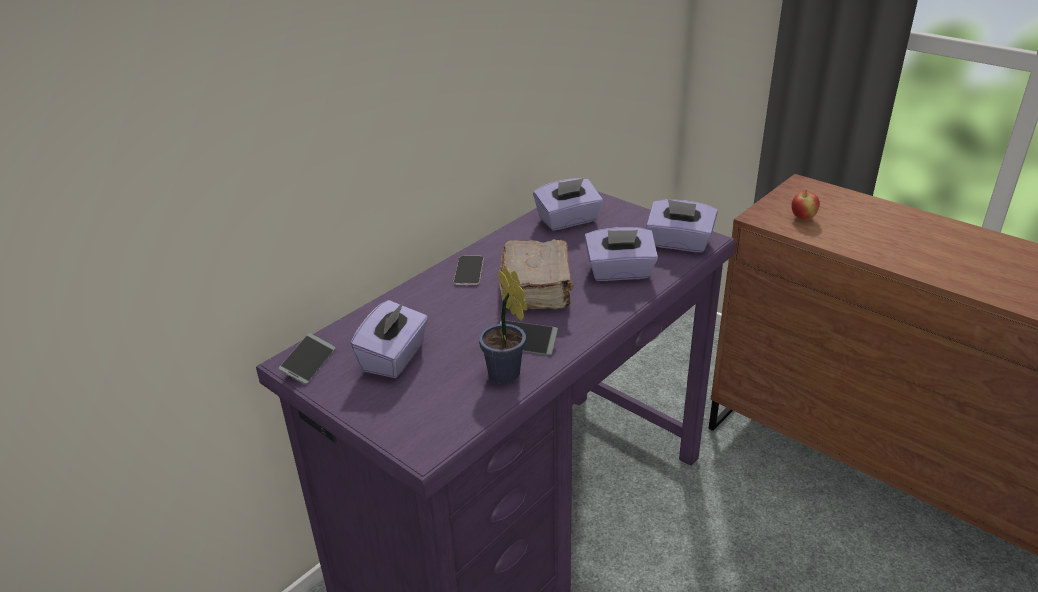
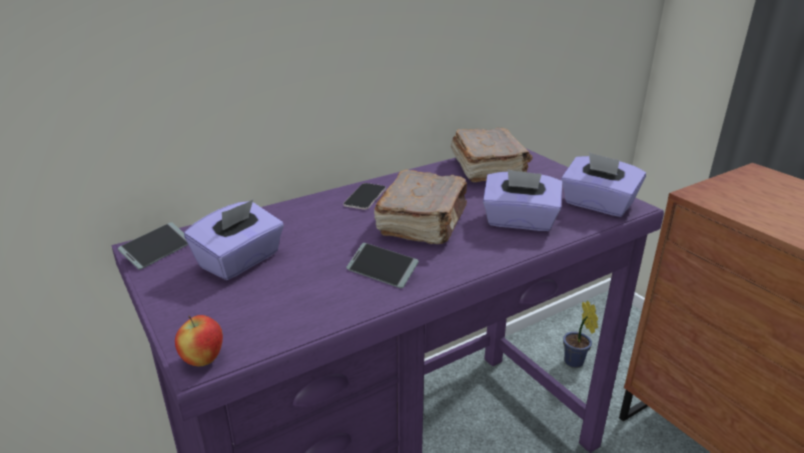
camera: 15 degrees right, 5 degrees down
(506, 376) = (341, 301): potted plant -> potted plant (575, 363)
(568, 220) = (488, 169): purple tissue box -> brown book
(803, 218) = (752, 203): apple -> apple (203, 360)

